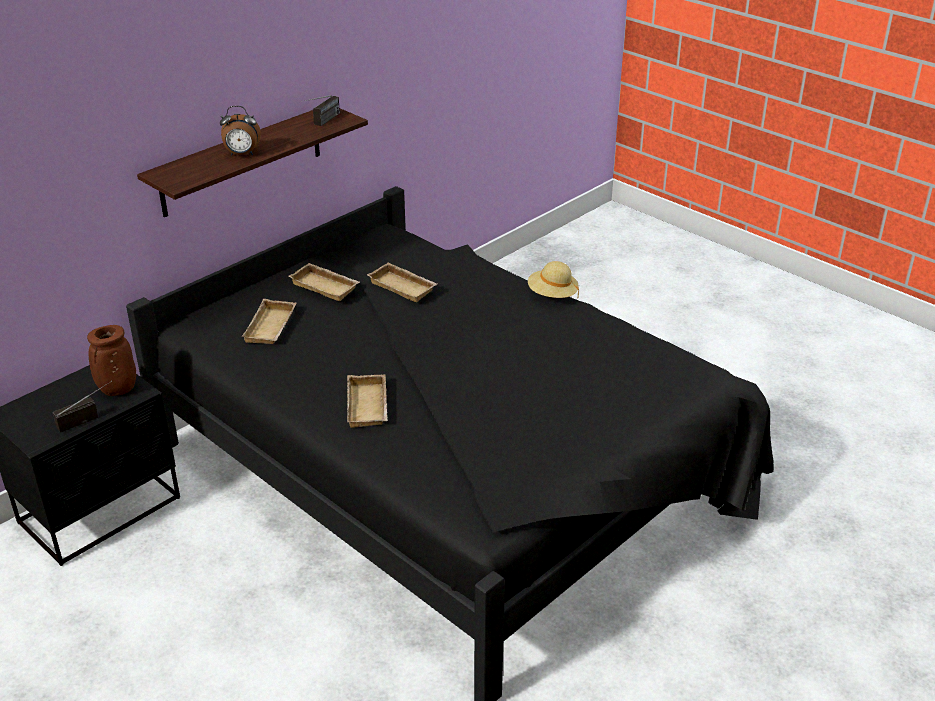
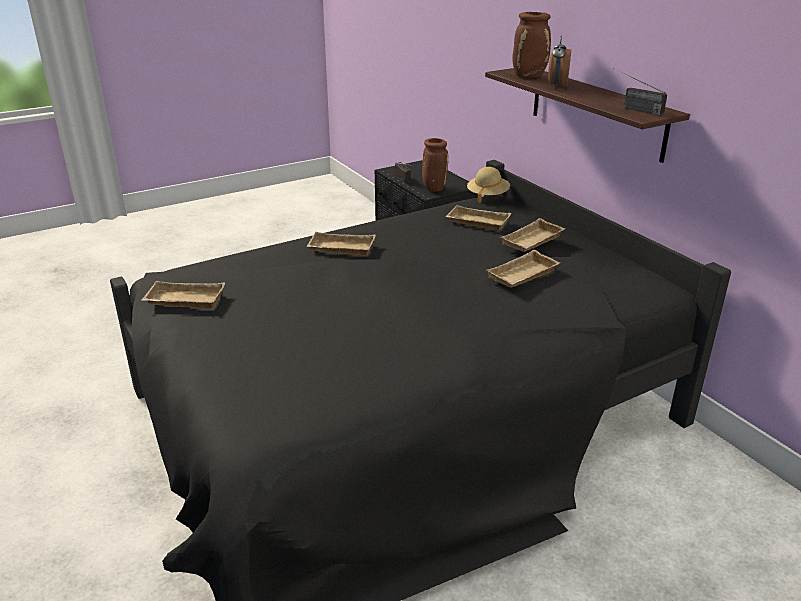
camera: 105 degrees right, 5 degrees down
(196, 169) = (529, 76): none -> brown vase
(544, 474) = (183, 301): none -> beige tray
(552, 295) = (483, 361): beige hat -> beige hat (487, 195)

